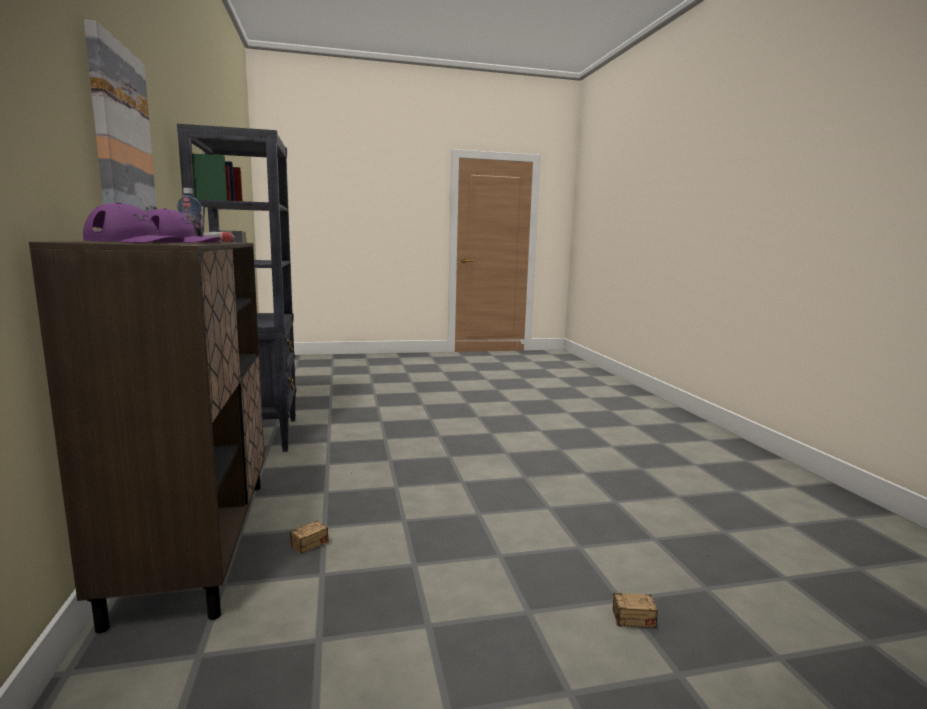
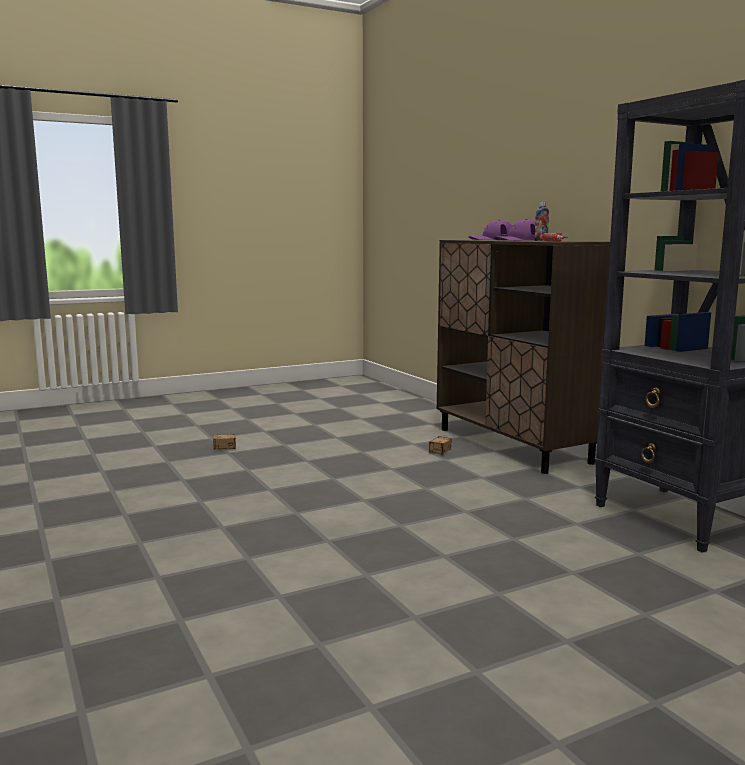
camera: 165 degrees right, 0 degrees up
(120, 132) = (586, 164): picture -> none

